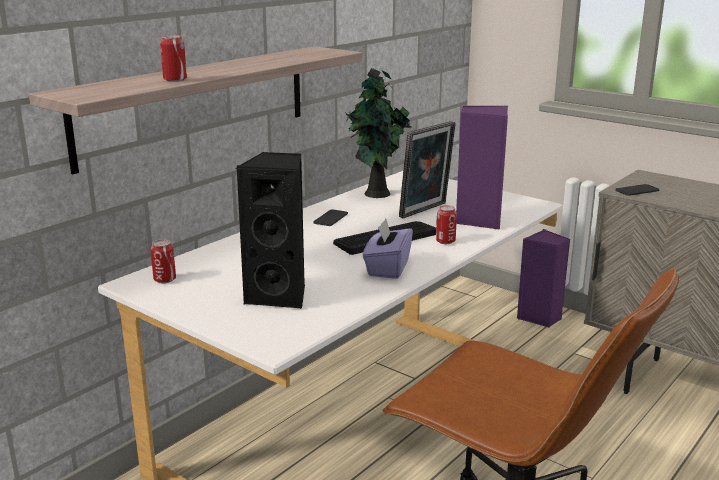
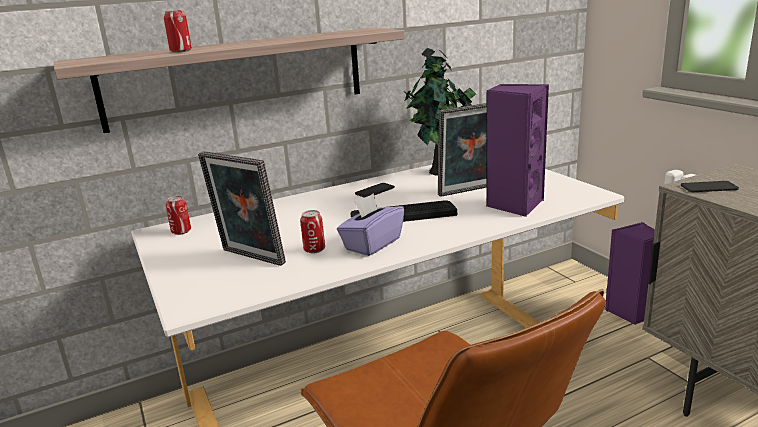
camera: 25 degrees right, 0 degrees up
(280, 295) = (250, 258): black speaker -> picture frame
(445, 241) = (457, 223): can -> can (314, 250)

